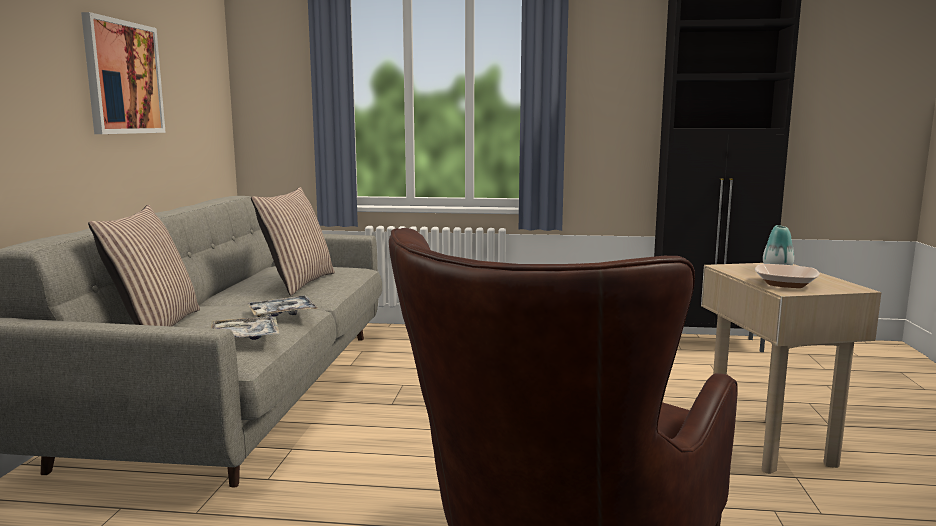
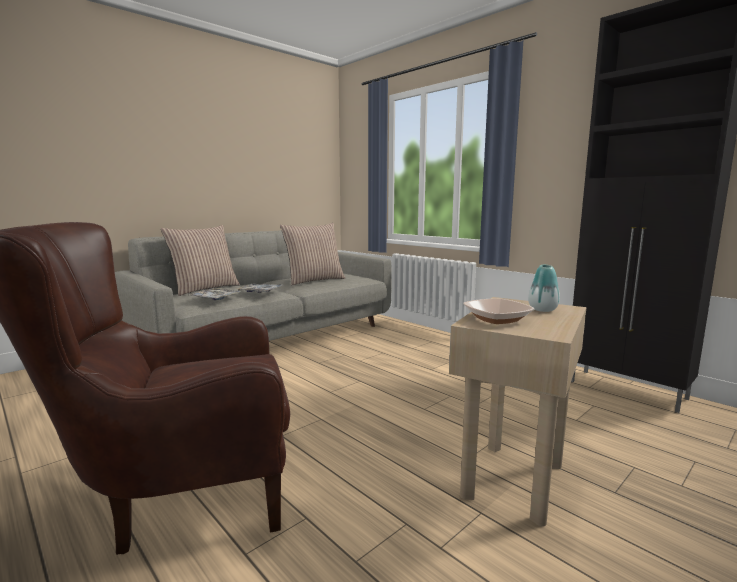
camera: 40 degrees right, 0 degrees up
(123, 78) = (241, 159): picture -> none

